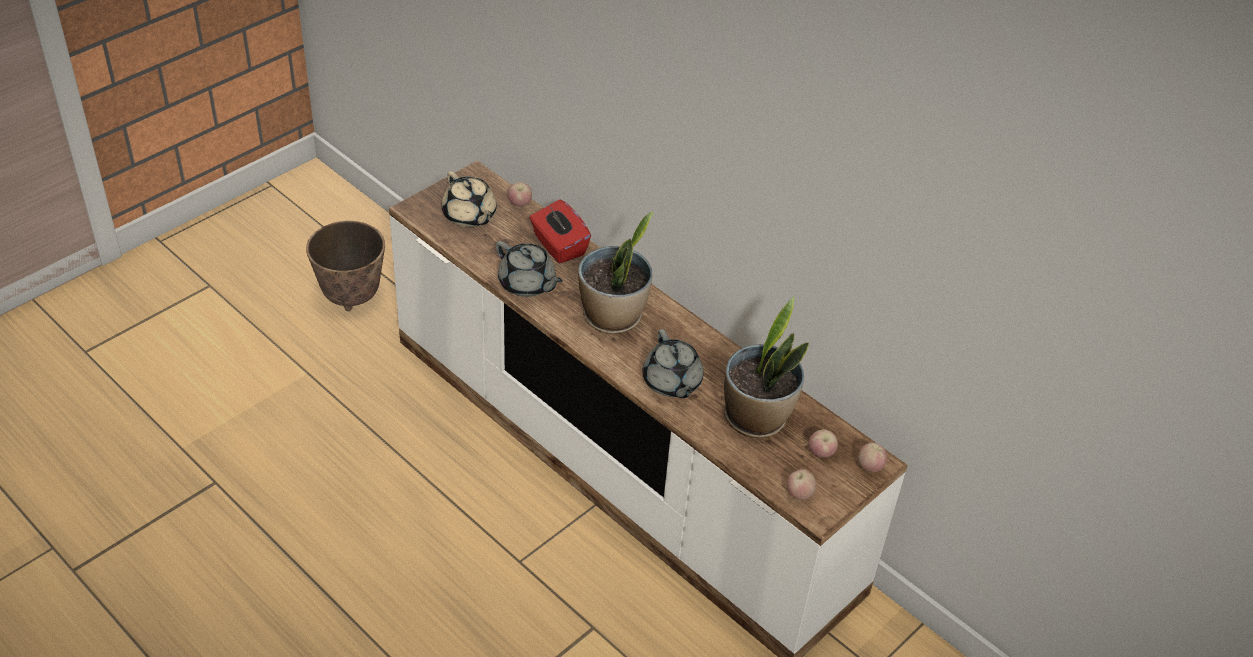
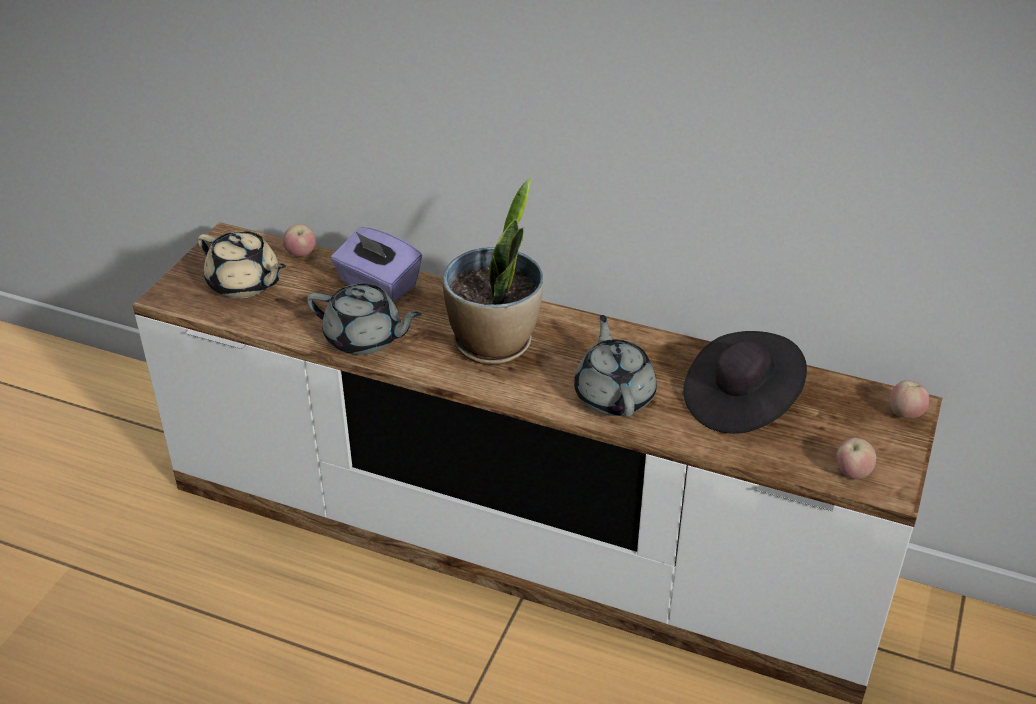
camera: 20 degrees left, 5 degrees down
(351, 297) = (88, 455): planter -> none
(559, 246) = (378, 286): red tissue box -> purple tissue box
(672, 382) = (614, 395): grey teapot -> grey teapot turned 150 degrees counterclockwise
(756, 418) = (740, 402): potted plant -> black hat
(821, 453) = (841, 417): apple -> none

